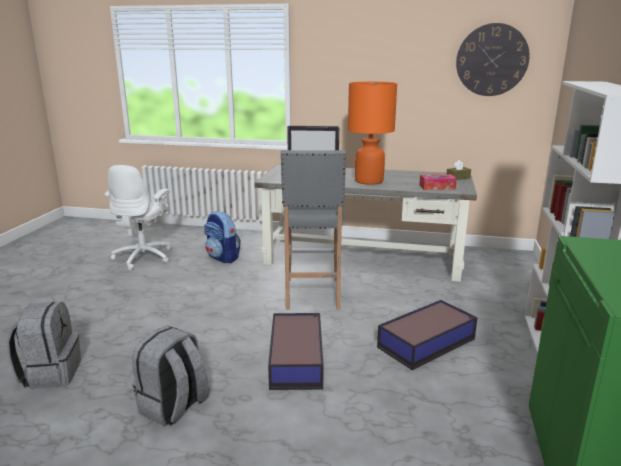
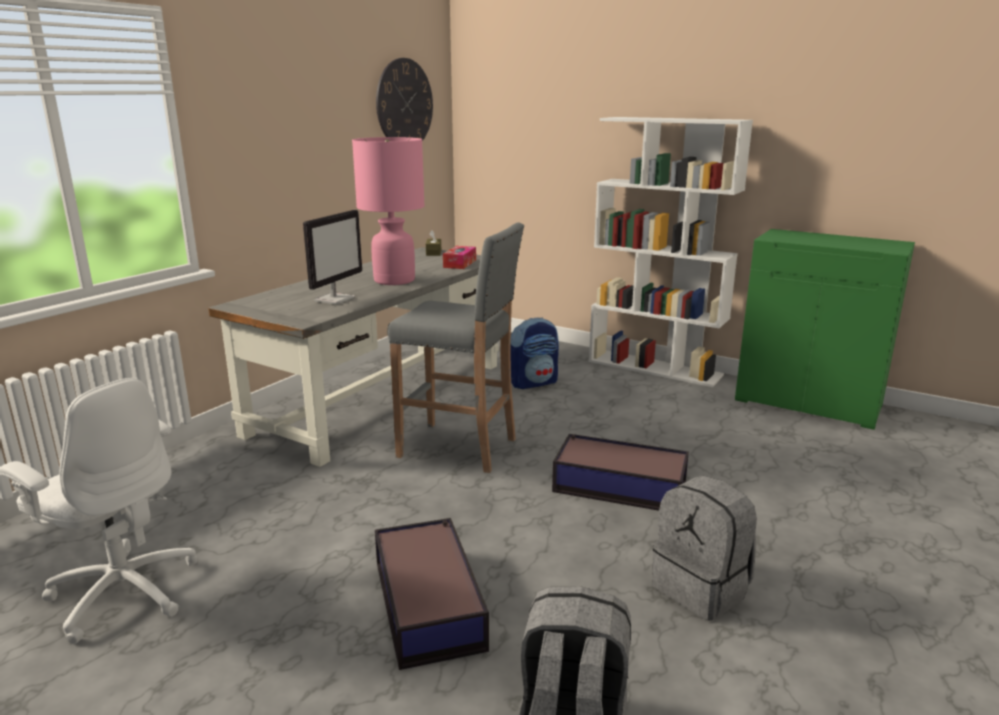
camera: 70 degrees left, 0 degrees up
(223, 258) = (248, 499): backpack -> backpack (534, 382)
(369, 181) = (394, 280): orange table lamp -> pink table lamp
(427, 343) = (616, 411): storage box -> storage box (428, 602)

